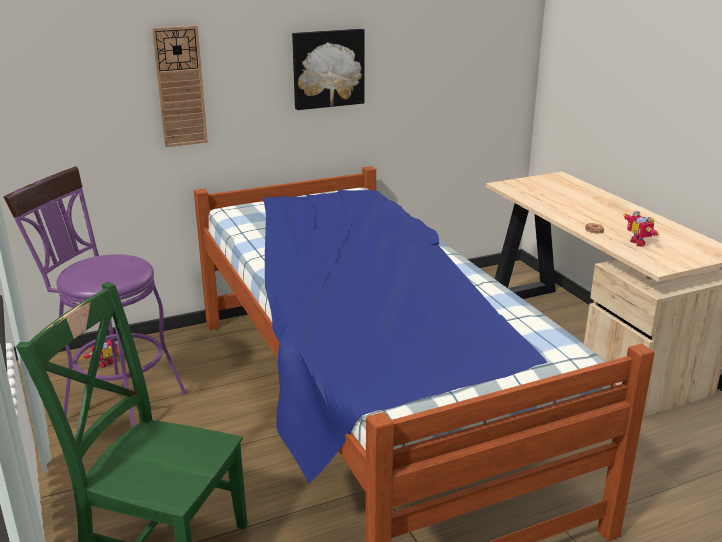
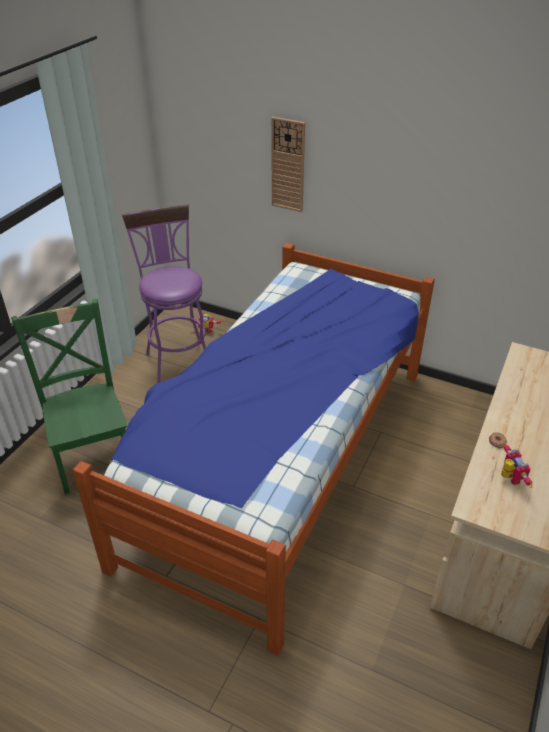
camera: 50 degrees right, 15 degrees up
(327, 68) = (410, 184): picture -> none
(640, 242) = (509, 478): toy robot -> toy robot turned 135 degrees clockwise

